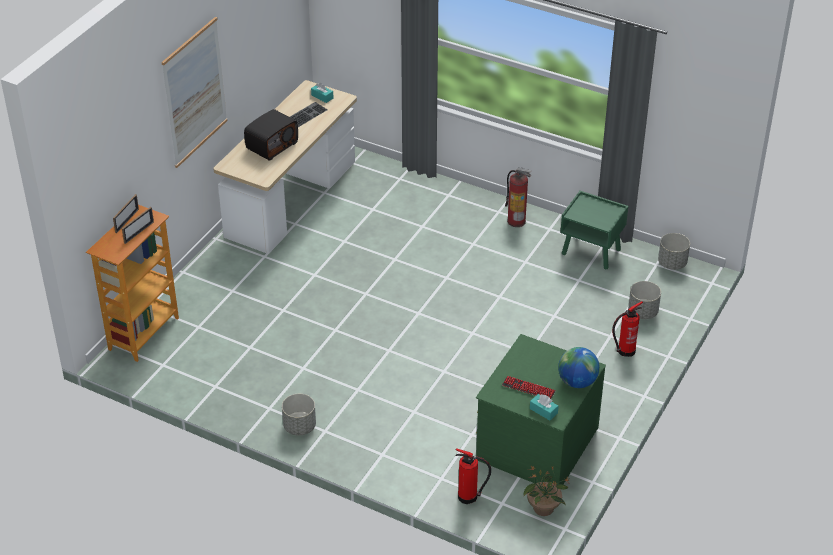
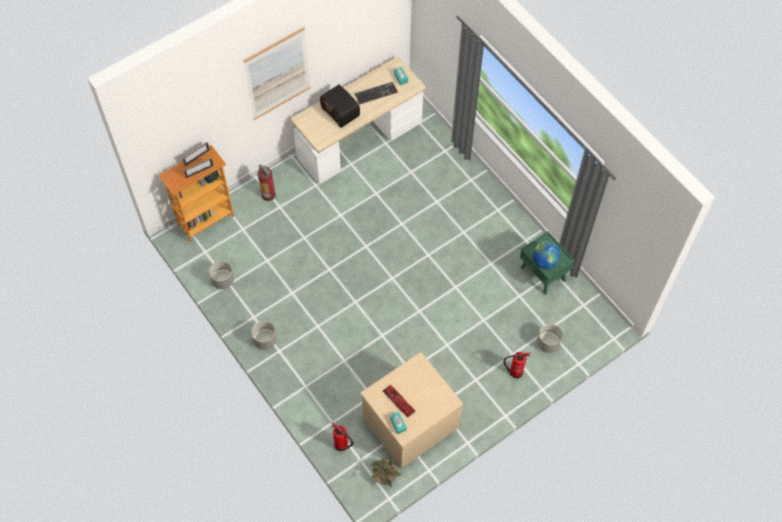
camera: 25 degrees right, 20 degrees up
(271, 145) = (341, 112): radio -> radio turned 75 degrees clockwise
(516, 221) = (506, 224): fire extinguisher -> fire extinguisher (268, 195)
(535, 442) = (409, 421): green dresser -> beige dresser
(577, 382) = (434, 410): globe -> globe (544, 261)
(672, 263) = (596, 308): grey planter -> grey planter (223, 280)

